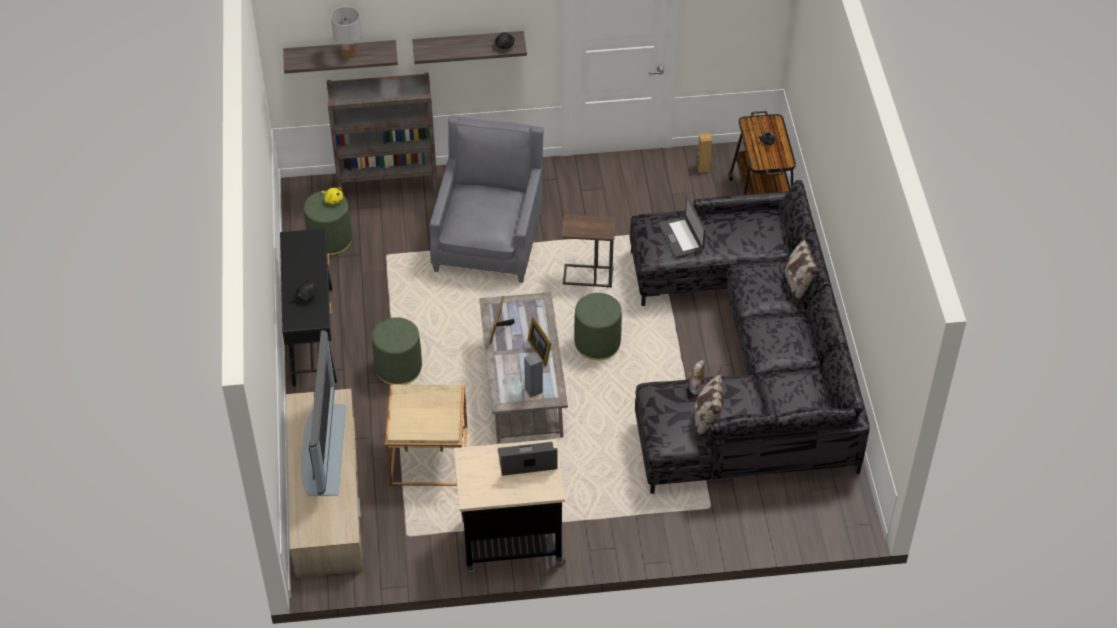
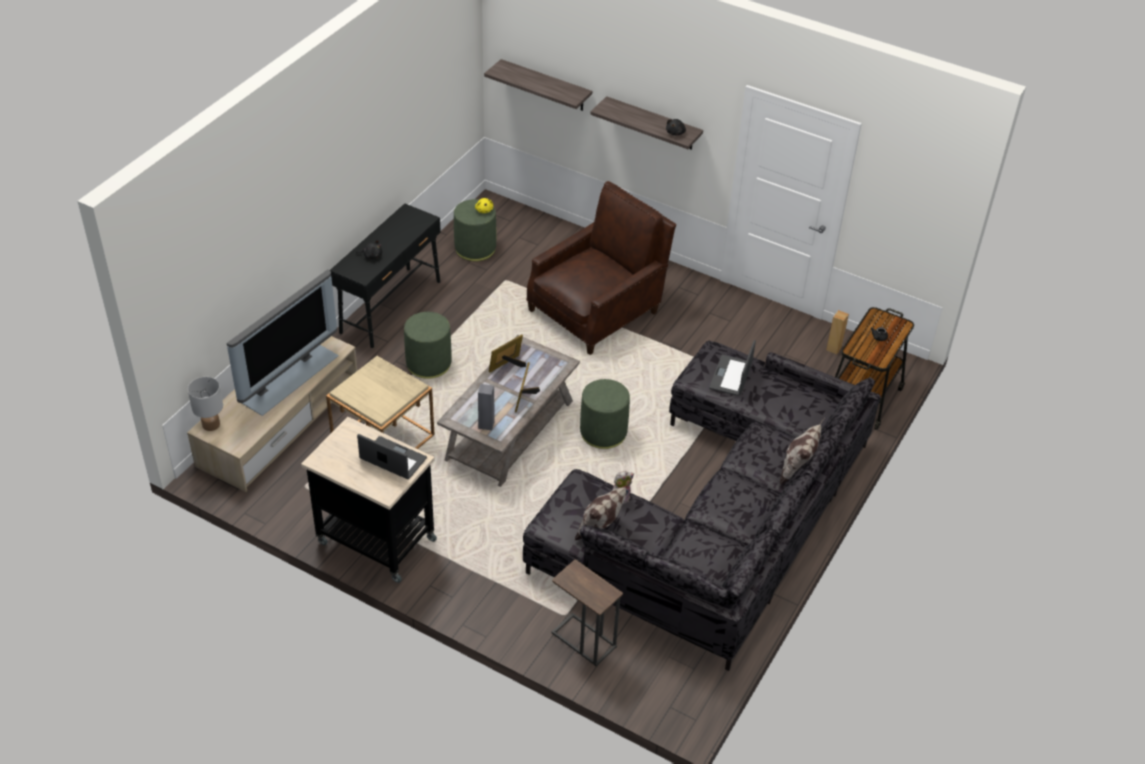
camera: 35 degrees right, 5 degrees down
(349, 53) = (546, 83): grey table lamp -> grey table lamp (211, 424)
(388, 185) = (558, 233): grey bookcase -> none
(488, 239) = (596, 309): grey armchair -> brown armchair
(588, 276) = (649, 378): brown side table -> brown side table (584, 640)

